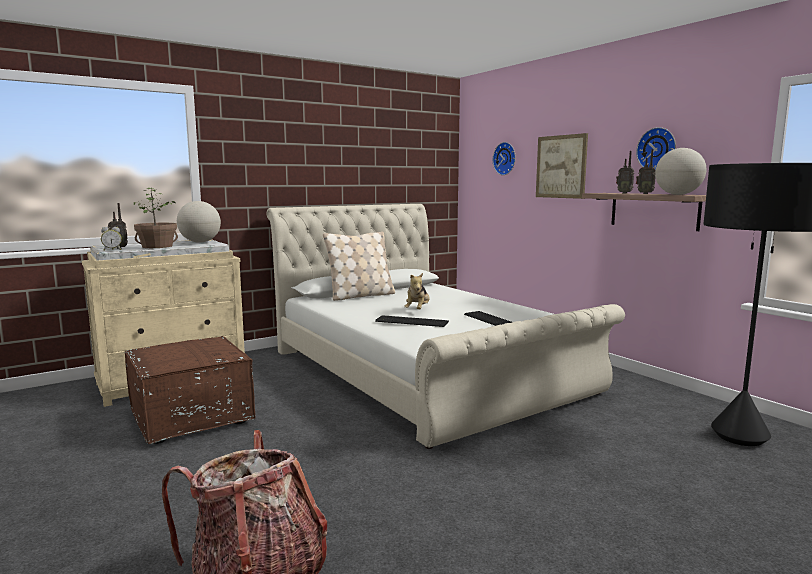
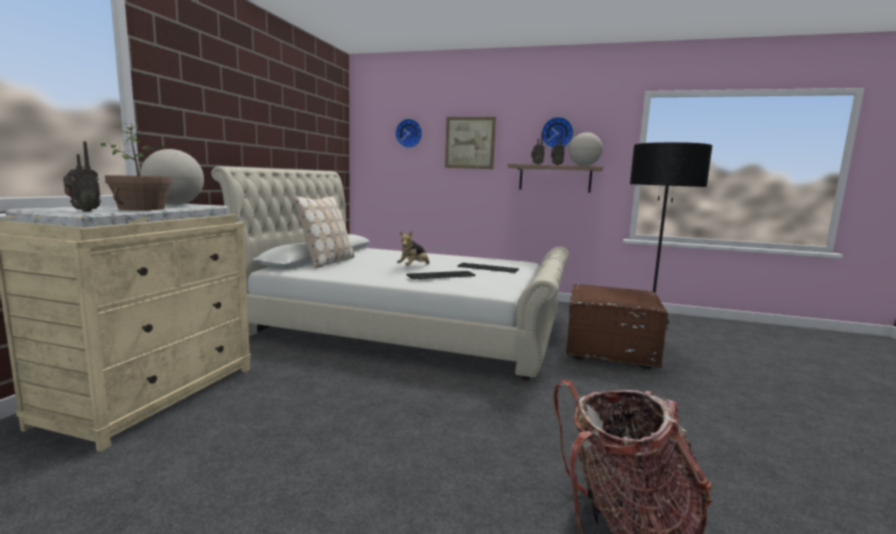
camera: 40 degrees left, 0 degrees up
(112, 250) = (93, 212): alarm clock -> none
(192, 417) = (266, 423): brown ottoman -> brown ottoman (609, 350)
(417, 310) = (413, 267): plush toy -> plush toy turned 60 degrees clockwise

